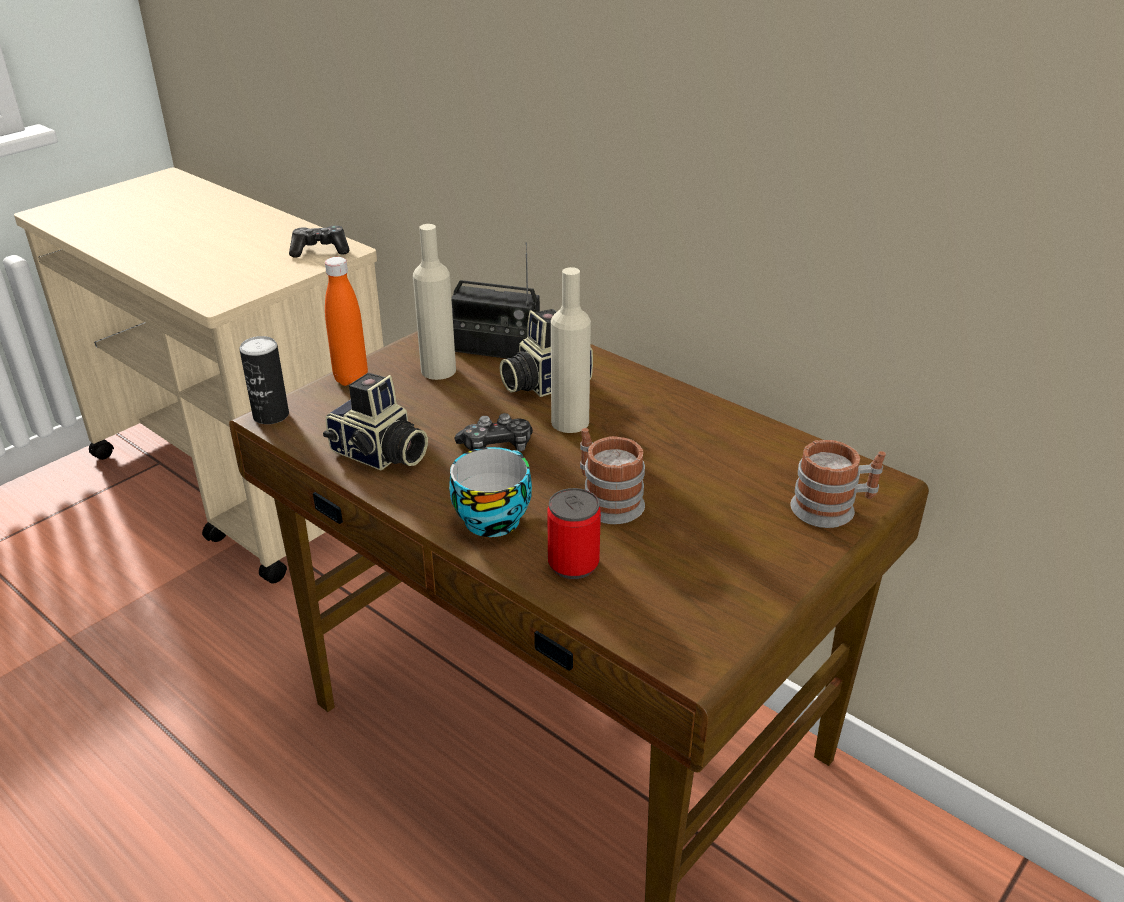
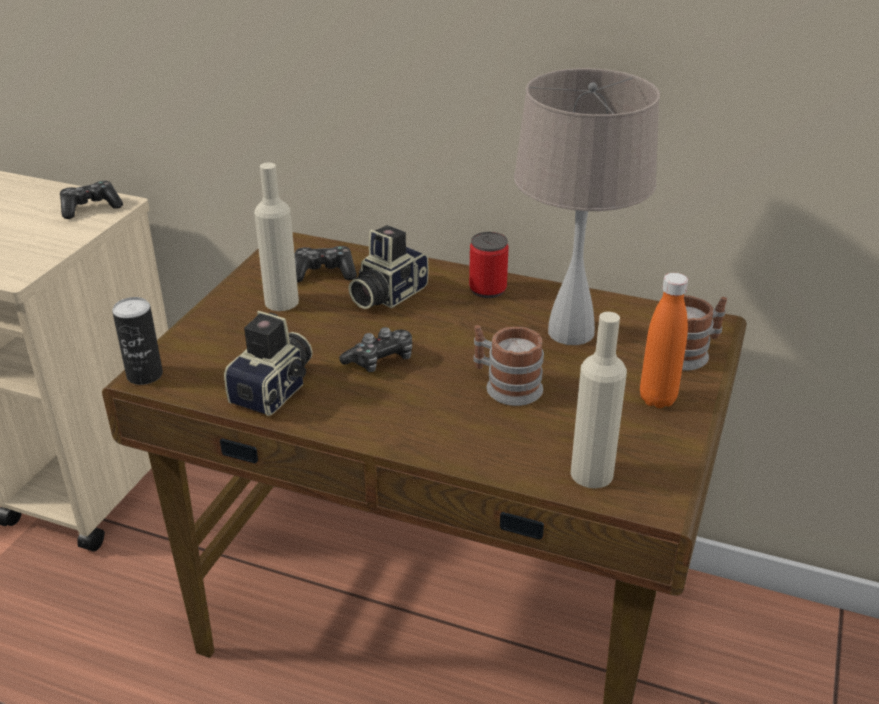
camera: 20 degrees left, 0 degrees up
(351, 379) = (202, 325): orange bottle -> orange bottle (657, 399)
(378, 455) = (276, 390): camera -> camera turned 75 degrees counterclockwise
(492, 517) = (417, 422): cup -> none
(496, 349) = (323, 273): radio -> game controller
(570, 422) = (431, 325): beige bottle -> beige bottle (591, 474)
(573, 564) = (512, 446): can -> can (487, 289)
(712, 458) = (570, 332): none -> beige table lamp

